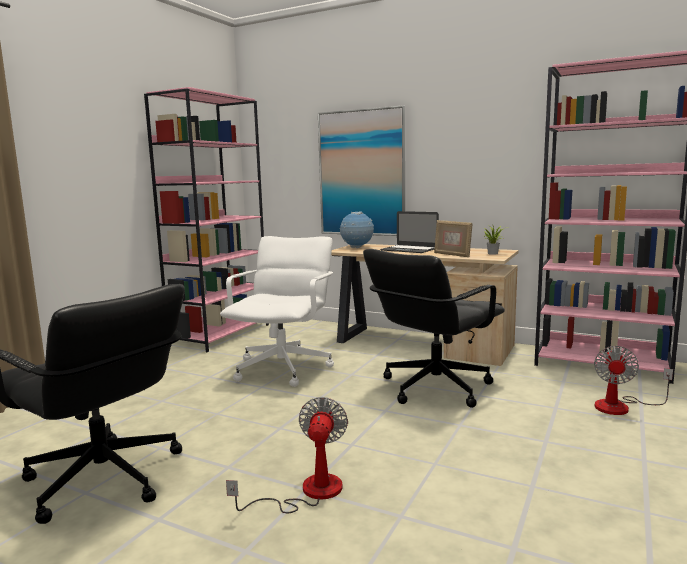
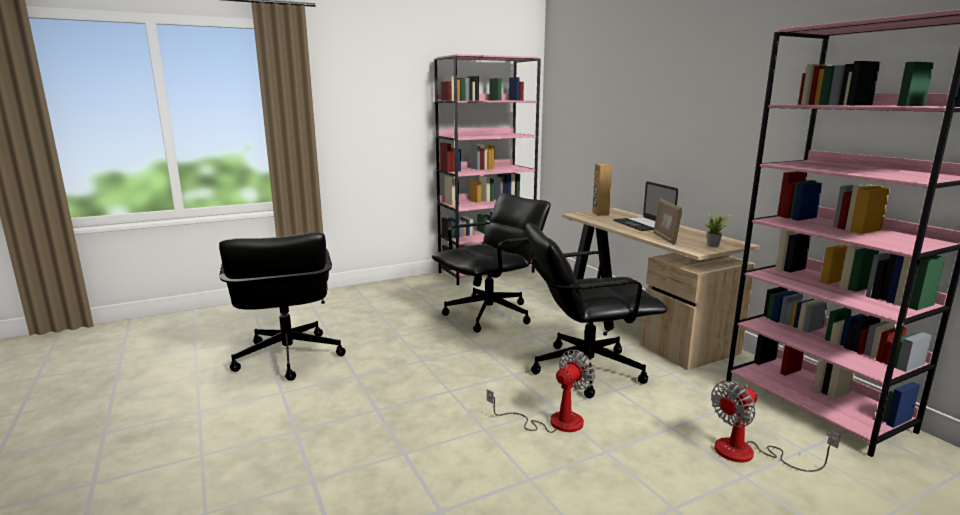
camera: 35 degrees right, 5 degrees up
(284, 368) = (490, 314): white office chair -> black office chair
(308, 492) = (374, 412): fan -> fan (553, 421)
(357, 248) = (600, 214): globe -> brown speaker
(361, 173) = (628, 135): picture -> none

